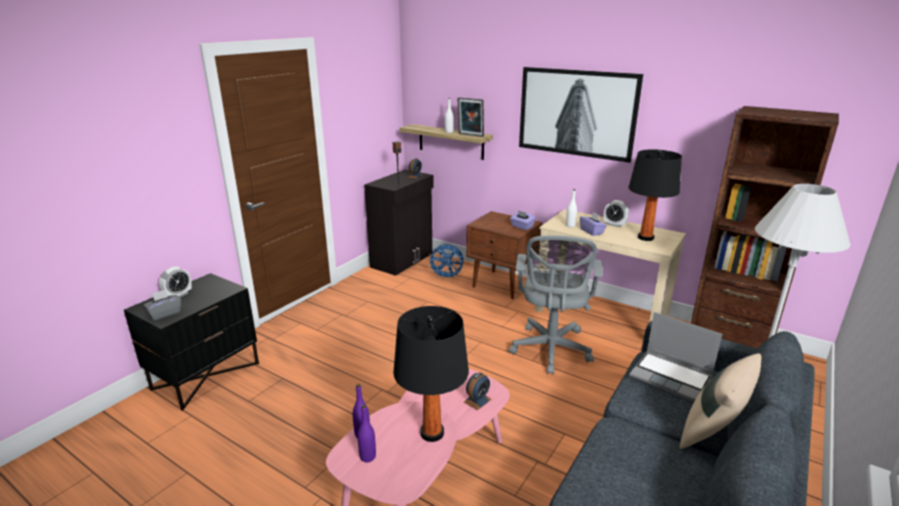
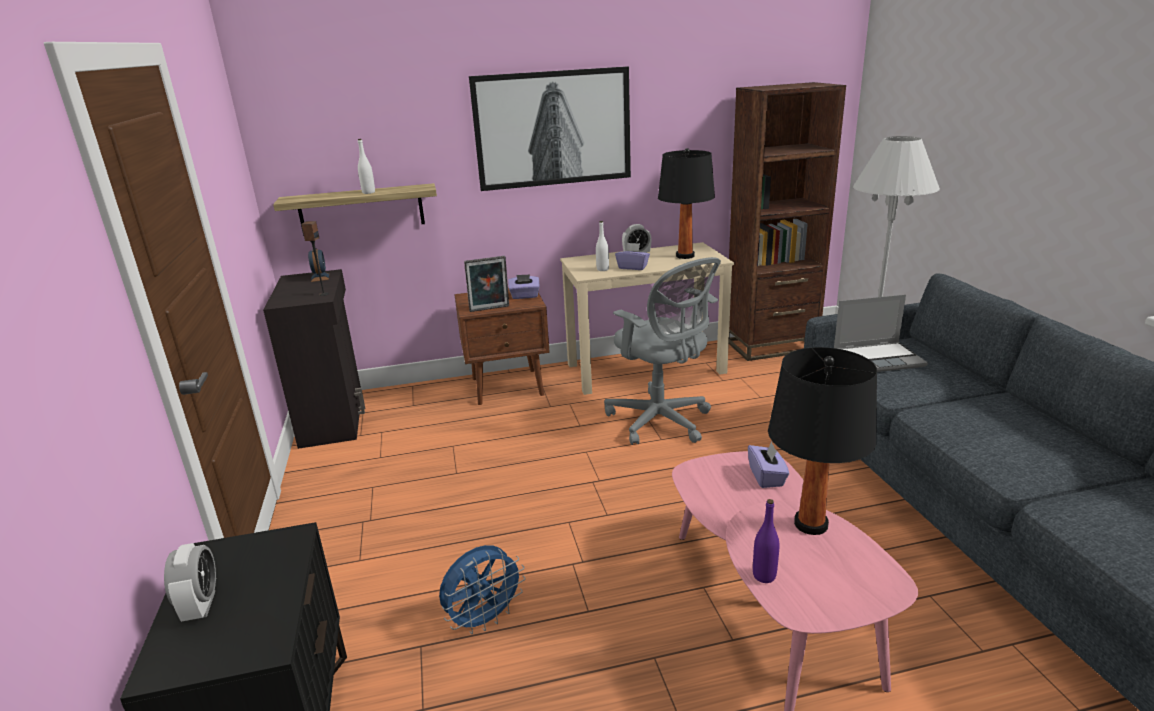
camera: 45 degrees left, 0 degrees up
(165, 313) = (241, 642): grey tissue box -> none
(367, 457) = (812, 589): purple bottle -> none
(447, 277) = (429, 409): blue fan -> blue fan (484, 620)
(470, 135) = (409, 189): picture frame -> picture frame (489, 309)
(477, 400) = (767, 477): alarm clock -> purple tissue box
(712, 434) = (969, 380): beige pillow -> none

